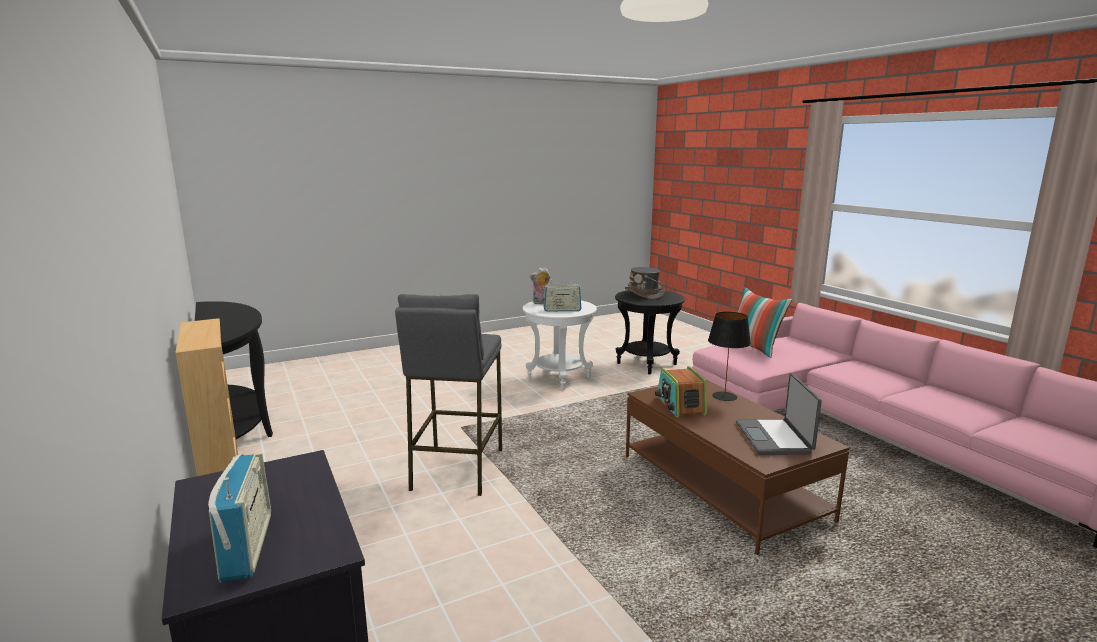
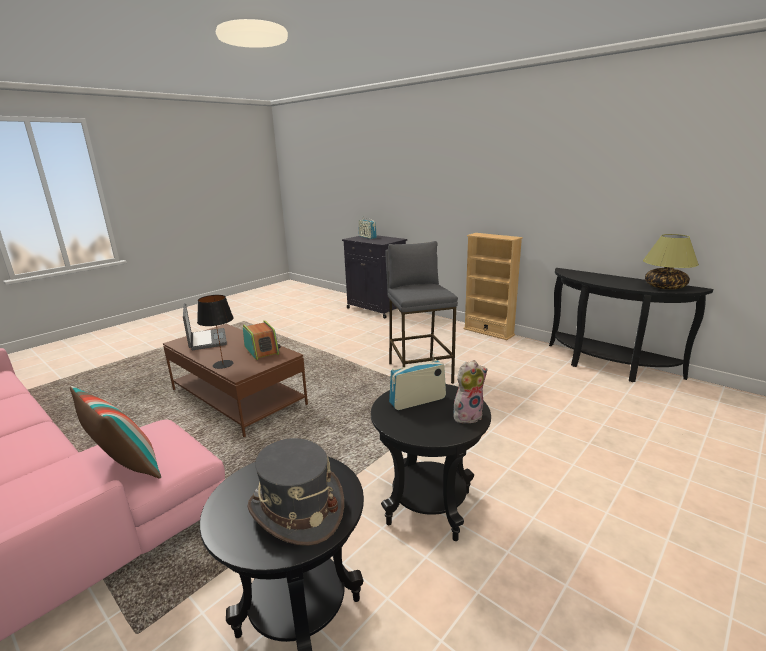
camera: 160 degrees right, 5 degrees up
(222, 308) = (664, 287): none -> table lamp
(559, 379) = (429, 508): white side table -> black side table

